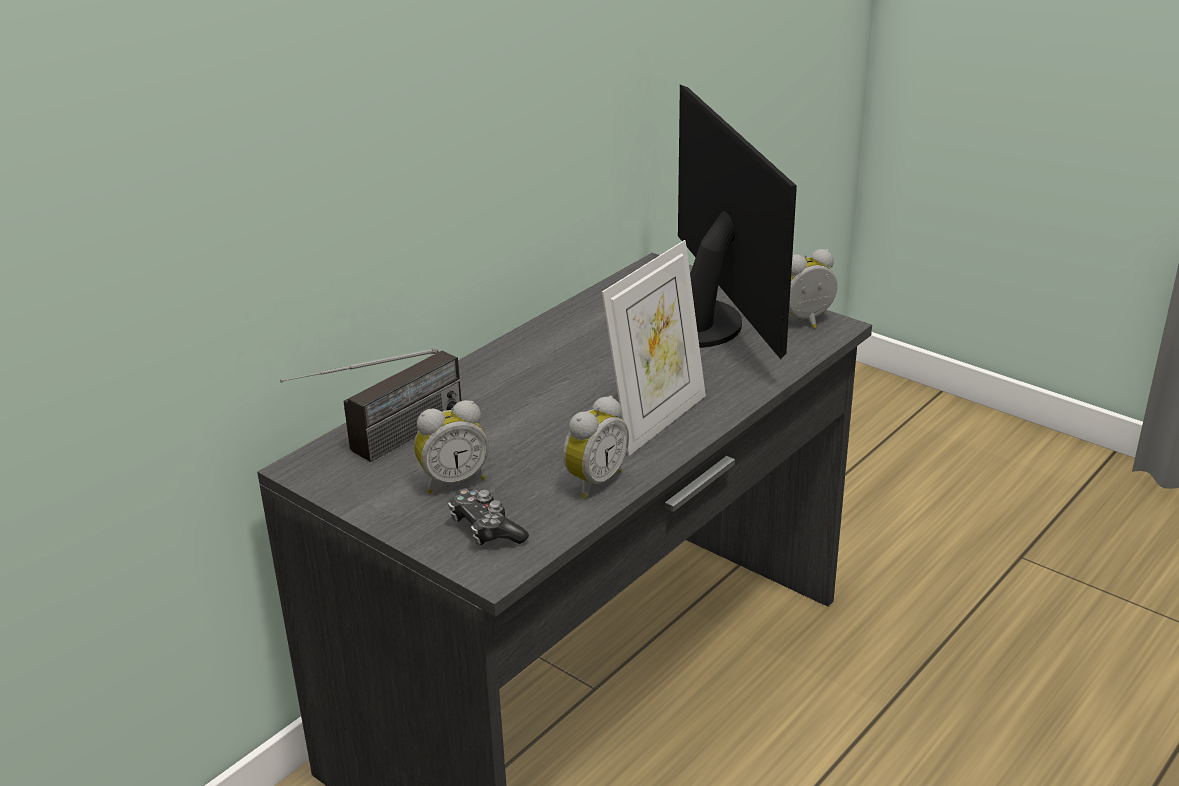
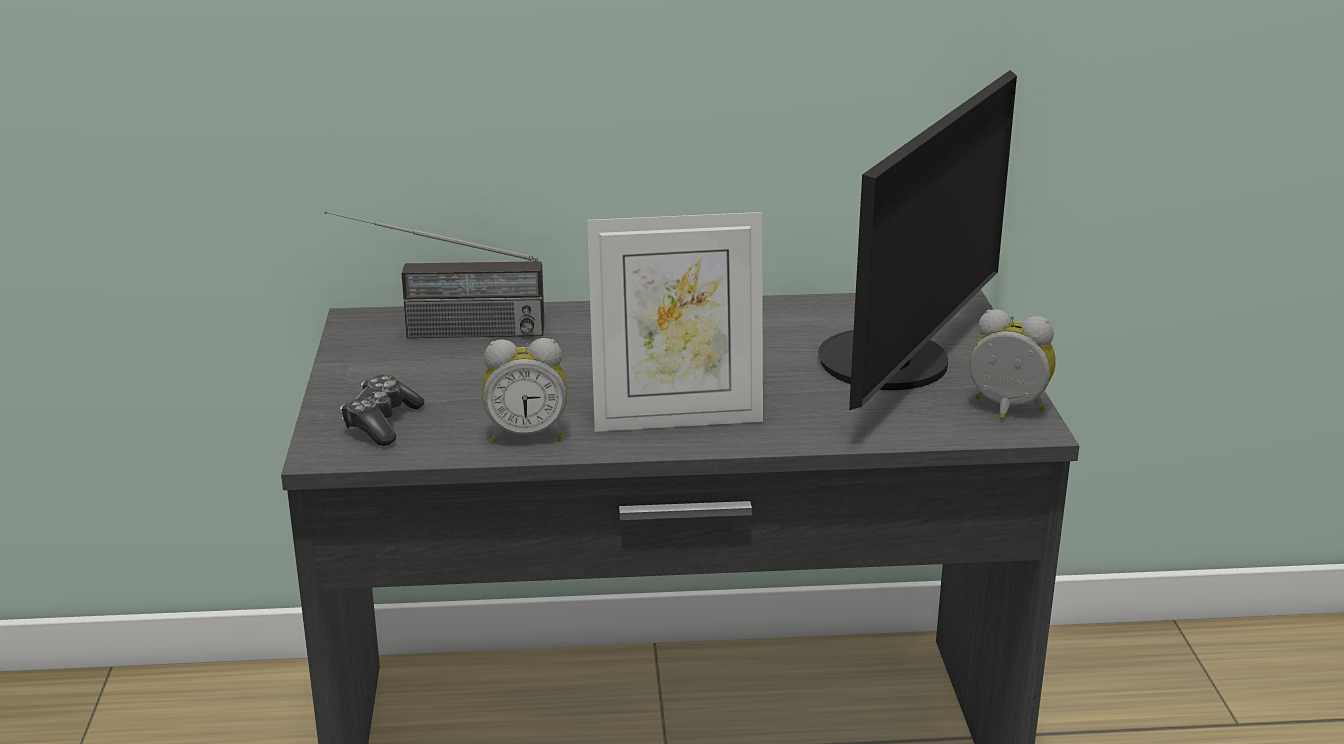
camera: 45 degrees right, 5 degrees down
(453, 480) = (431, 379): alarm clock -> none

